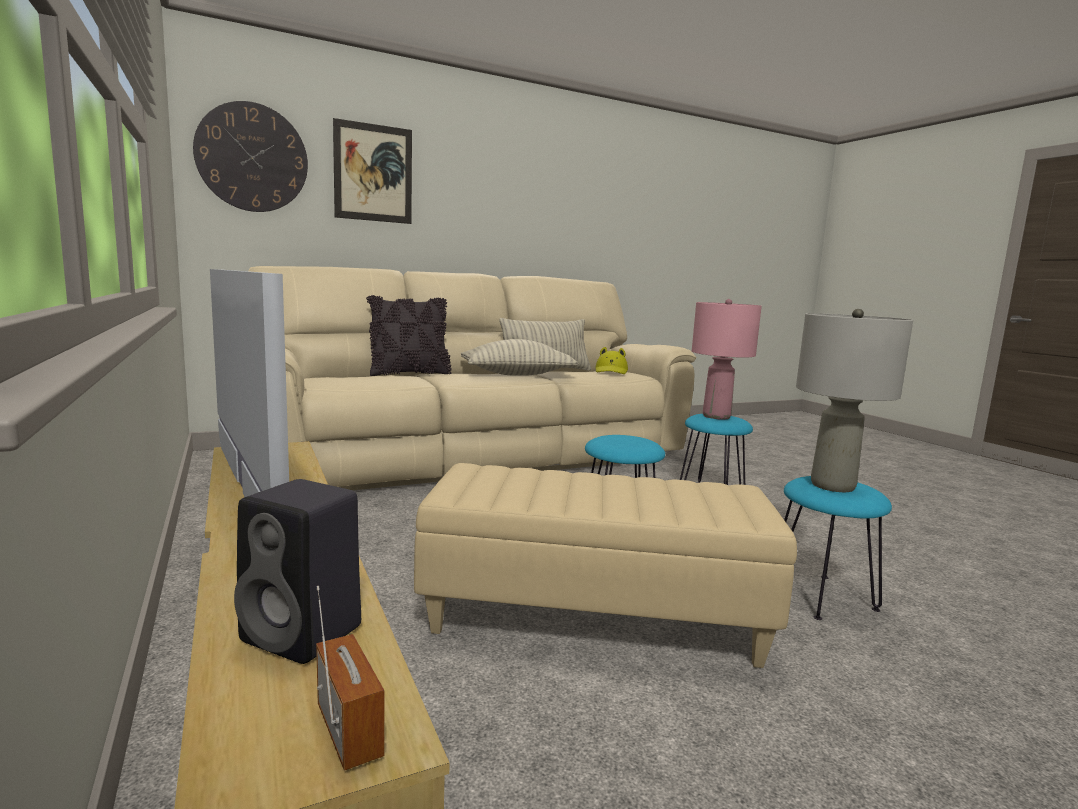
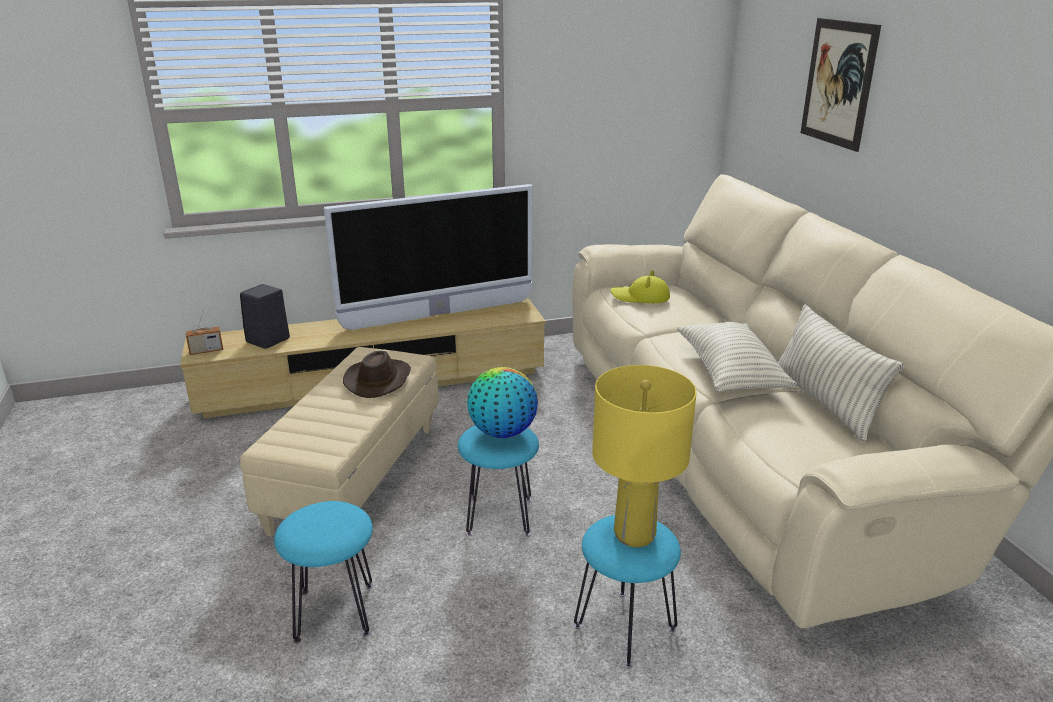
camera: 100 degrees right, 15 degrees up
(252, 158) = (764, 65): wall clock -> none
(409, 373) = (717, 321): black pillow -> none
(544, 479) = (378, 380): none -> brown hat
(611, 371) = (817, 447): yellow hat -> yellow hat (640, 297)
(619, 439) = (502, 432): none -> globe
(716, 416) = (634, 534): pink table lamp -> yellow table lamp
(832, 486) = (320, 517): grey table lamp -> none

